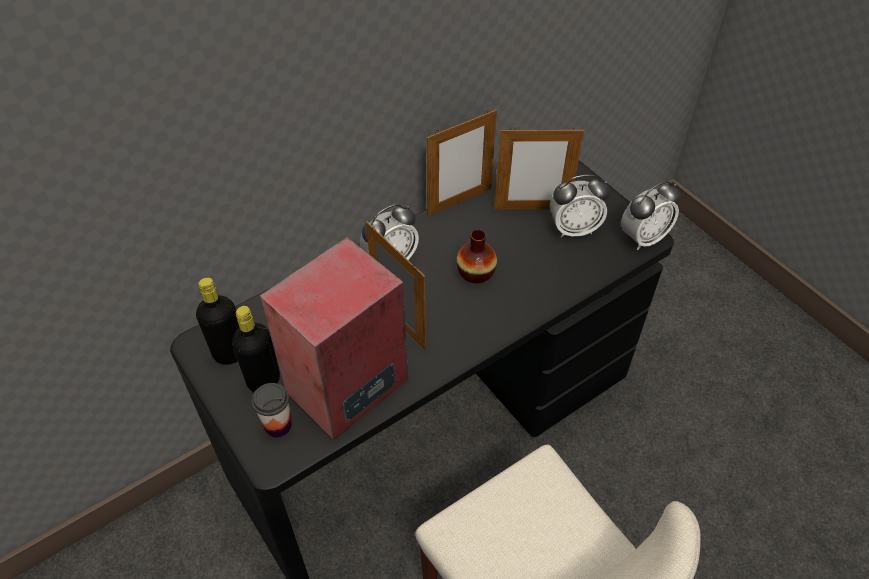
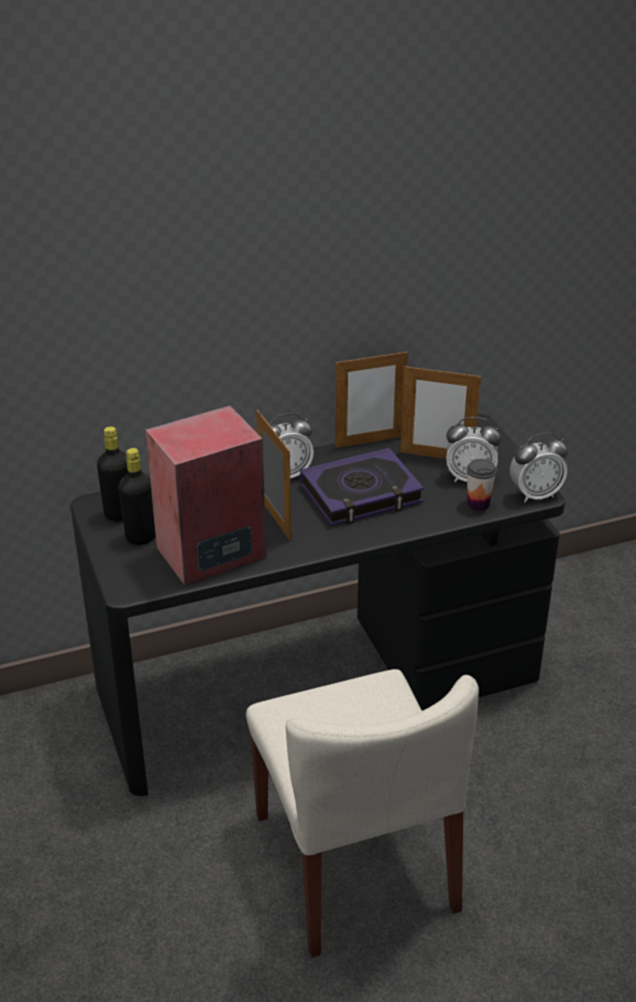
camera: 15 degrees right, 15 degrees down
(278, 425) = (141, 568): cup -> cup (478, 504)
(475, 272) = (361, 494): vase -> book

